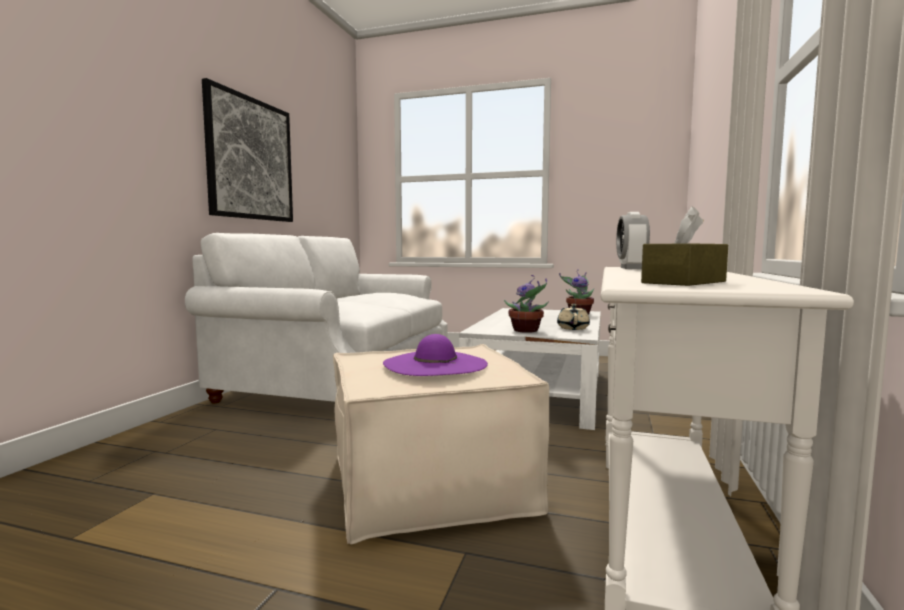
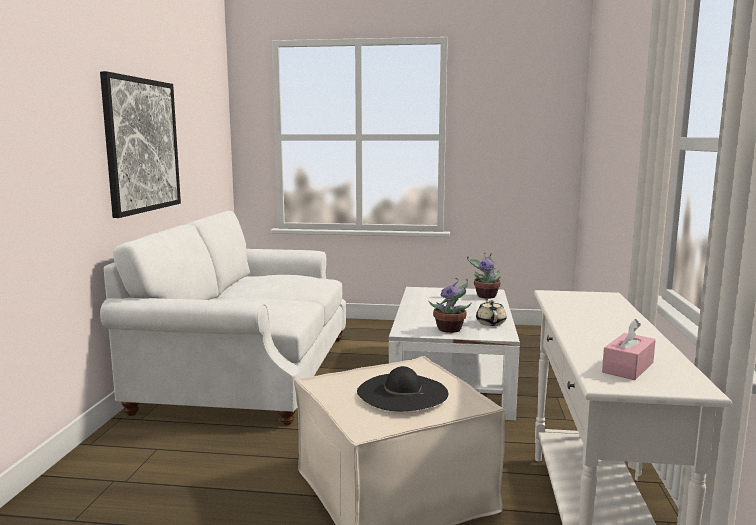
camera: 10 degrees left, 5 degrees up
(435, 364) = (402, 392): purple hat -> black hat
(631, 268) = (562, 302): alarm clock -> none
(684, 282) = (628, 367): brown tissue box -> pink tissue box

